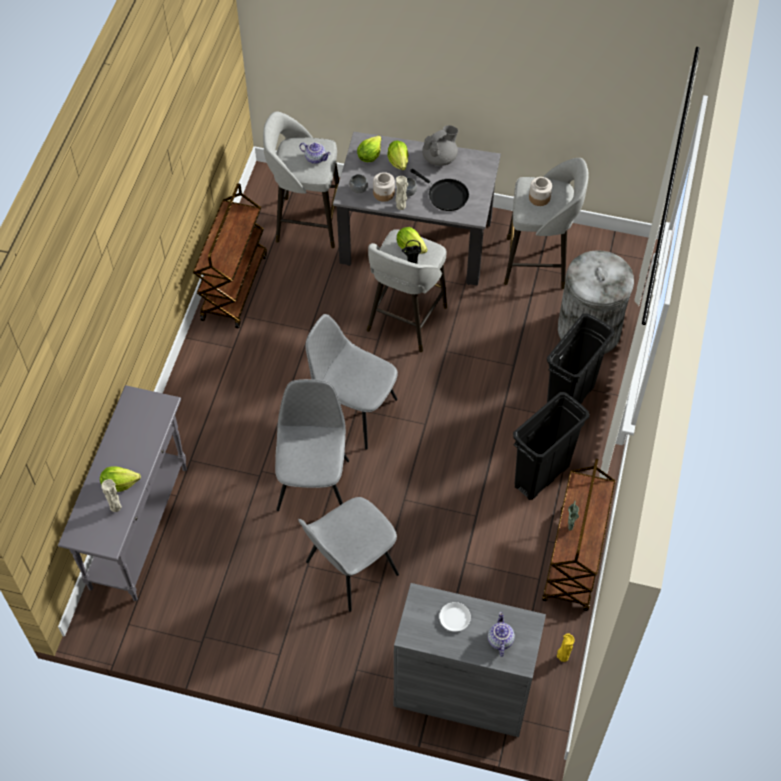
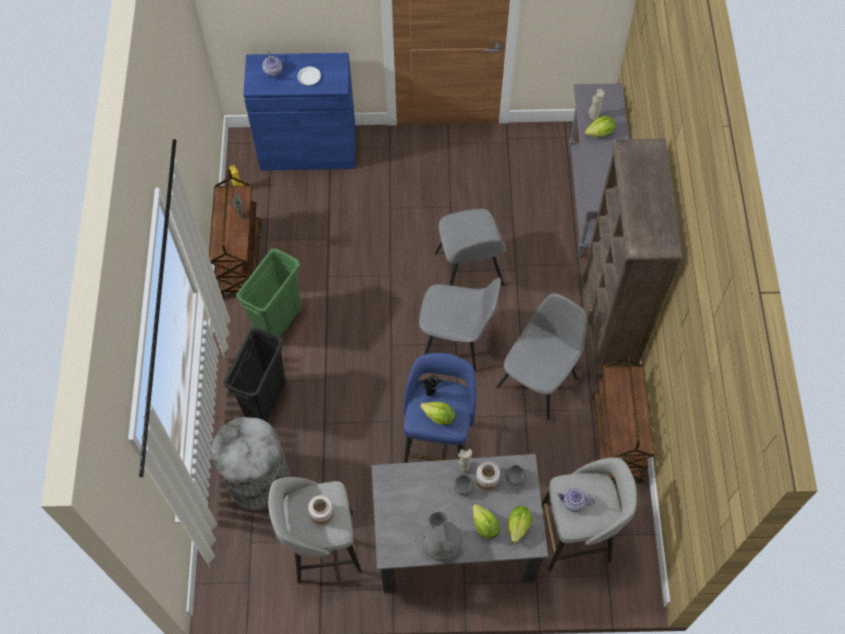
camera: 165 degrees right, 5 degrees up
(194, 384) = (606, 330): none -> brown bookcase
(350, 569) = (416, 212): grey chair -> grey chair (538, 381)
(405, 321) = (438, 444): grey stool -> blue stool
(440, 158) = (441, 543): grey teapot -> grey teapot turned 135 degrees clockwise
(445, 195) = (422, 494): black frying pan -> none
(462, 692) = (308, 150): grey cabinet -> blue cabinet
(541, 476) = (279, 322): black trash can -> green trash can

